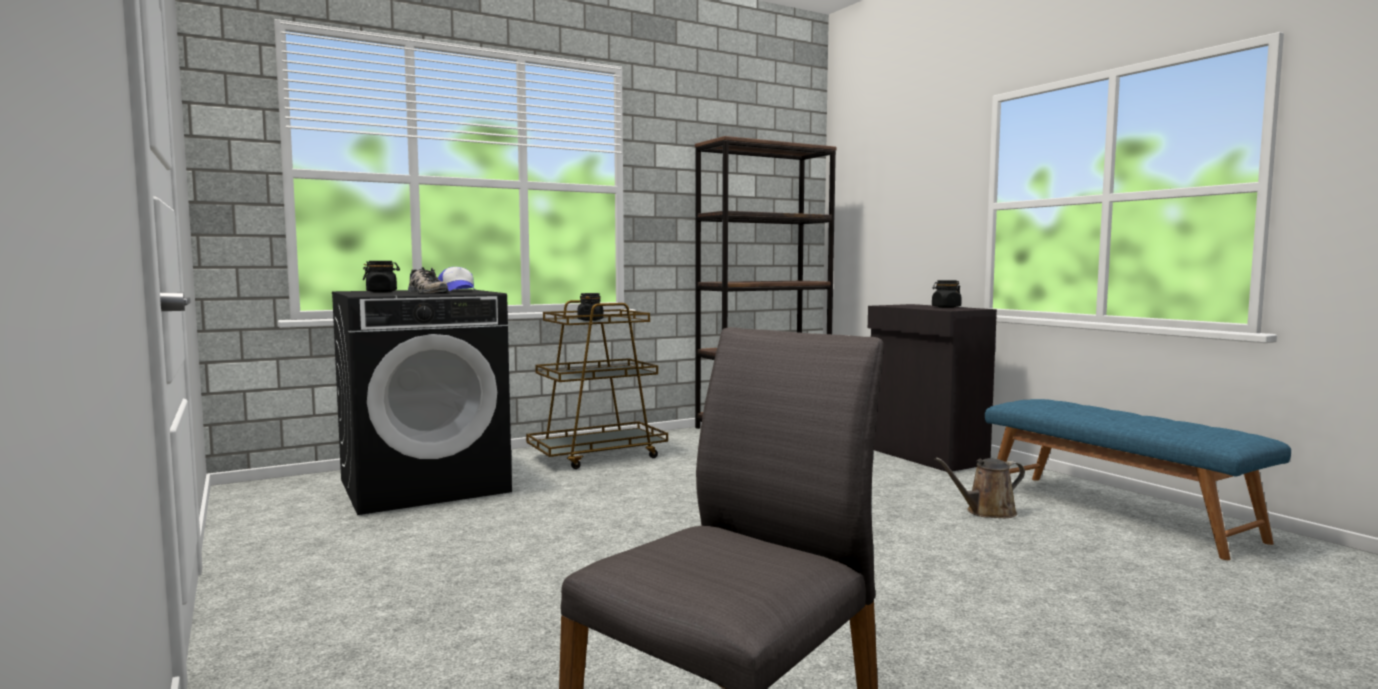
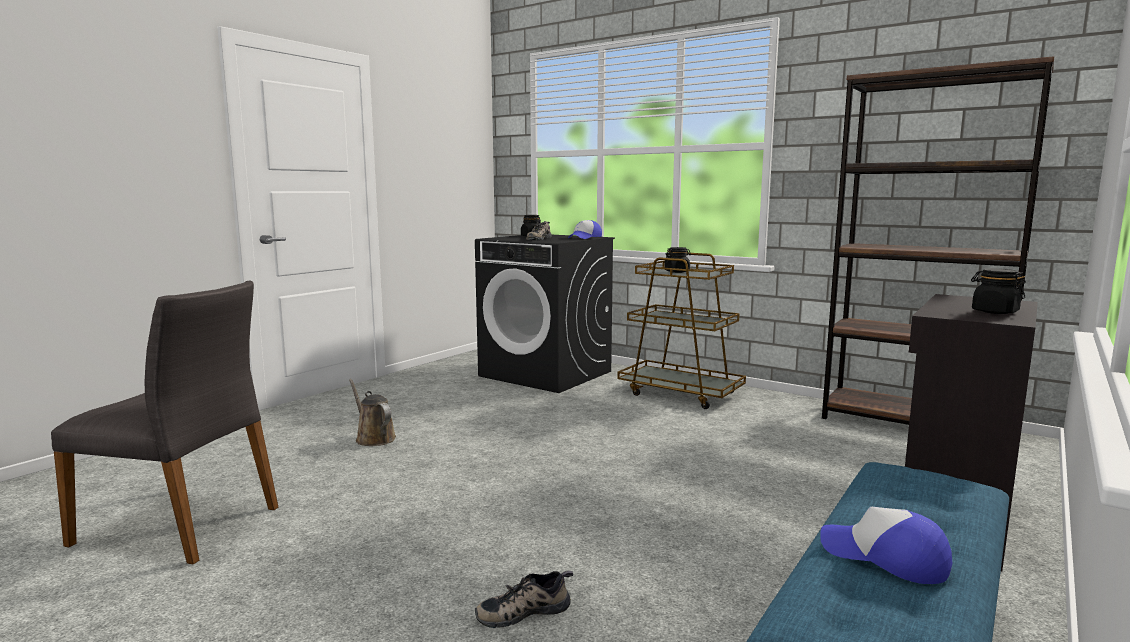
camera: 65 degrees right, 5 degrees up
(986, 512) = (746, 579): brown watering can -> brown watering can (373, 438)
(1023, 580) = (524, 610): none -> shoe
(1147, 421) = (884, 557): none -> cap

